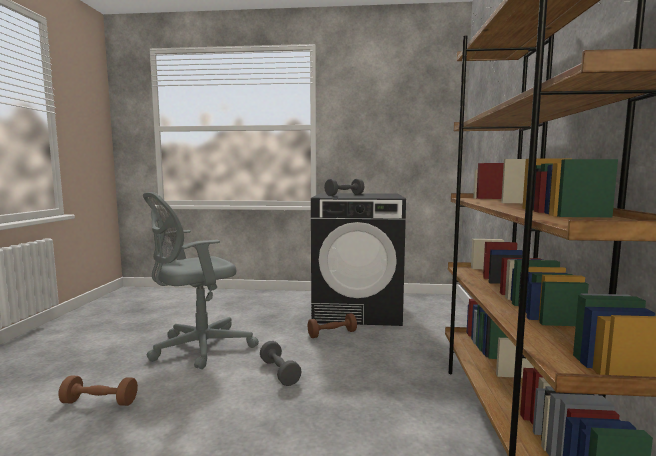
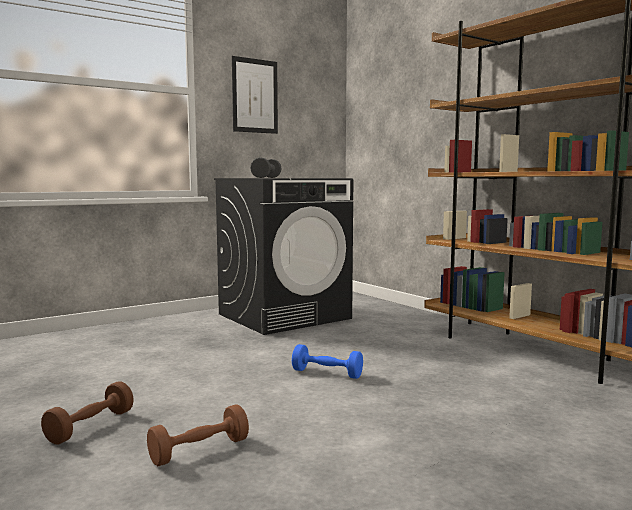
camera: 40 degrees left, 0 degrees up
(198, 348) = (191, 382): grey office chair -> none
(279, 372) = (327, 373): grey dumbbell -> blue dumbbell
(332, 334) = (305, 337): brown dumbbell -> brown dumbbell (90, 426)
(368, 125) = (255, 96): none -> picture

